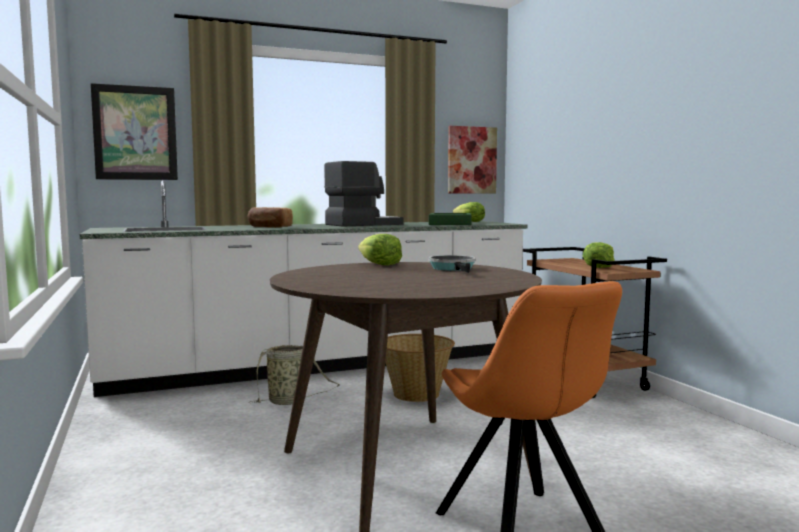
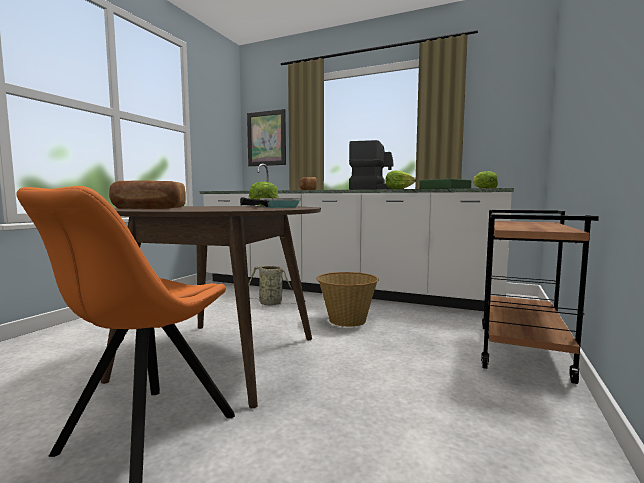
camera: 45 degrees right, 0 degrees up
(413, 288) = (148, 208): none -> bread
(471, 160) = (508, 135): picture -> none
(598, 266) = (529, 226): lettuce -> lettuce (398, 189)

